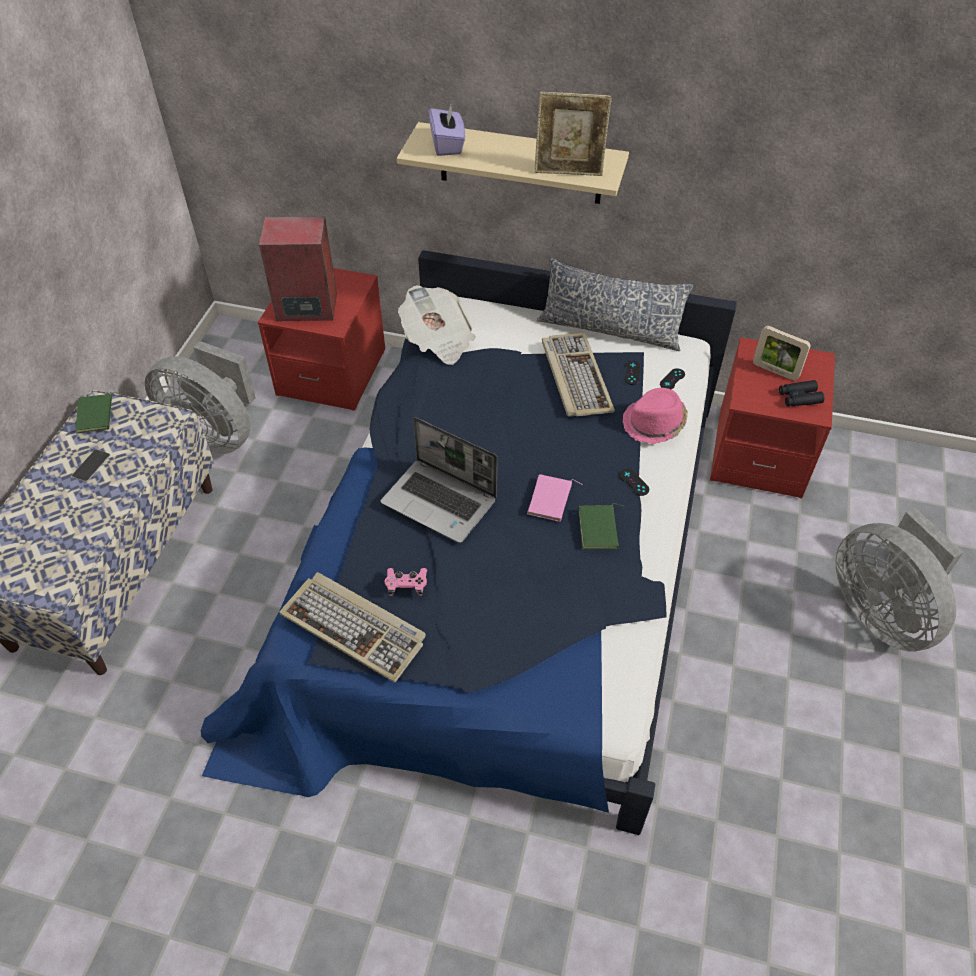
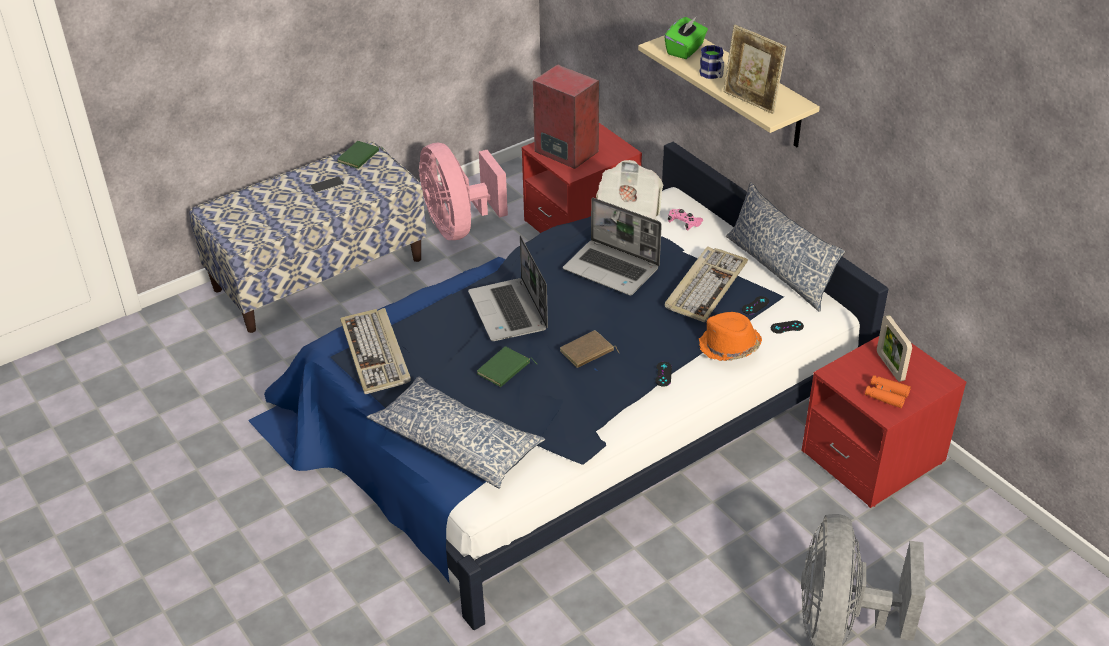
camera: 40 degrees right, 10 degrees down
(216, 434) = (458, 226): grey fan -> pink fan
(406, 585) = (432, 347): pink game controller -> pink game controller (684, 223)
(447, 145) = (685, 50): purple tissue box -> green tissue box
(484, 404) = (612, 269): none -> laptop
(504, 160) = (713, 75): none -> mug
(532, 672) = (456, 442): none -> pillow
(551, 500) = (587, 352): pink book -> brown book
(600, 529) = (600, 387): green book -> green book (504, 370)
(654, 424) = (729, 347): pink hat -> orange hat
(799, 397) = (886, 395): black binoculars -> orange binoculars

